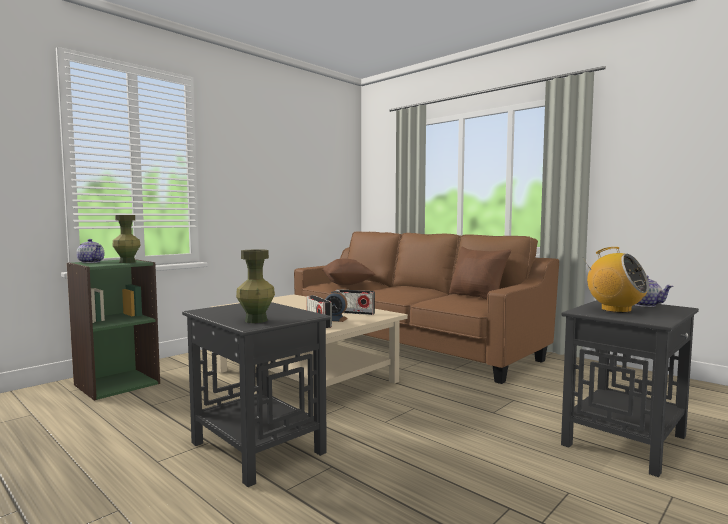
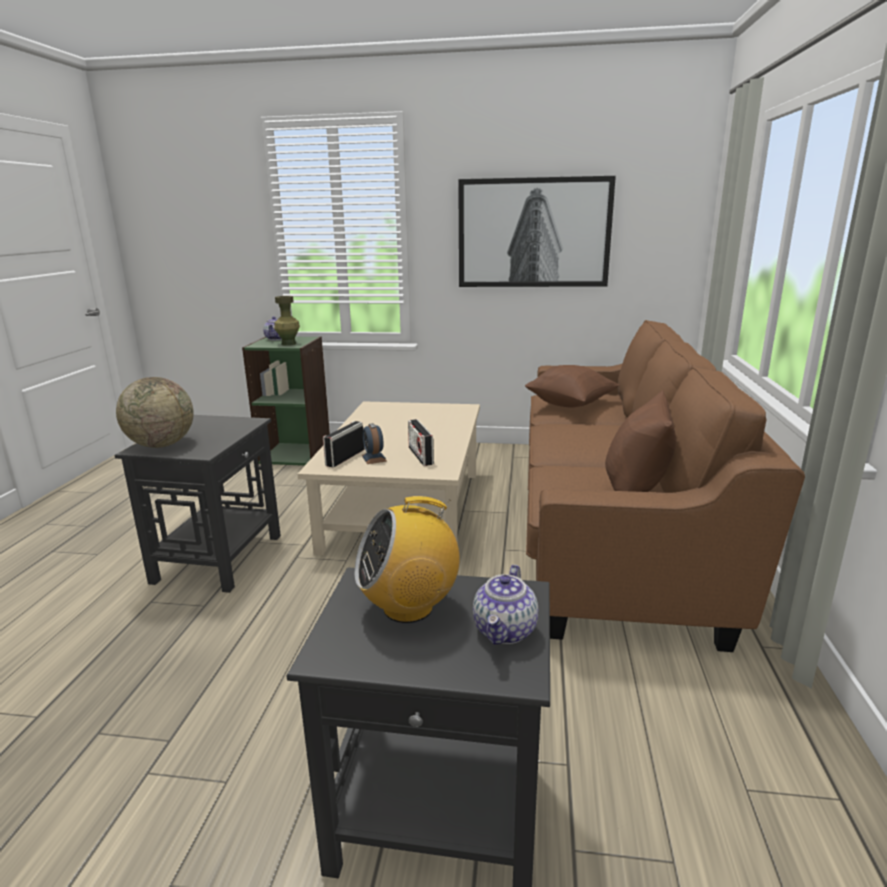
camera: 55 degrees right, 15 degrees up
(256, 320) = (161, 445): green vase -> globe
(280, 177) = (534, 233): none -> picture
(615, 310) = (409, 607): radio -> radio turned 60 degrees clockwise

